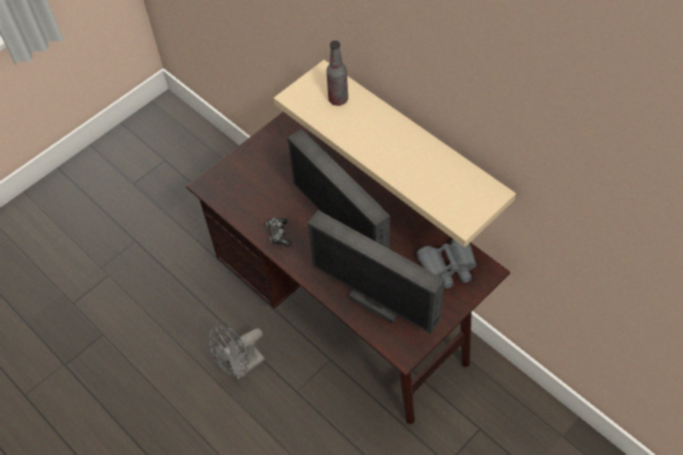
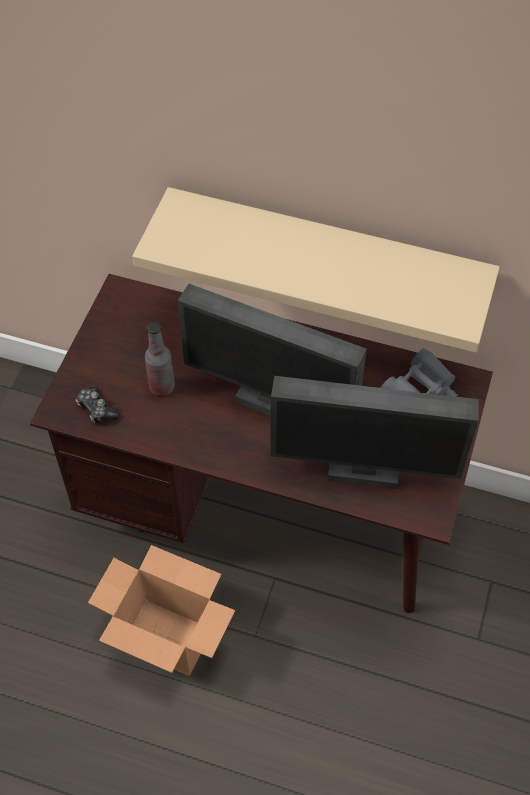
camera: 30 degrees left, 0 degrees up
(241, 367) = (168, 637): grey fan -> cardboard box
(279, 234) = (192, 437): game controller -> game controller (97, 409)
(338, 99) = (218, 229): bottle -> bottle (162, 387)

